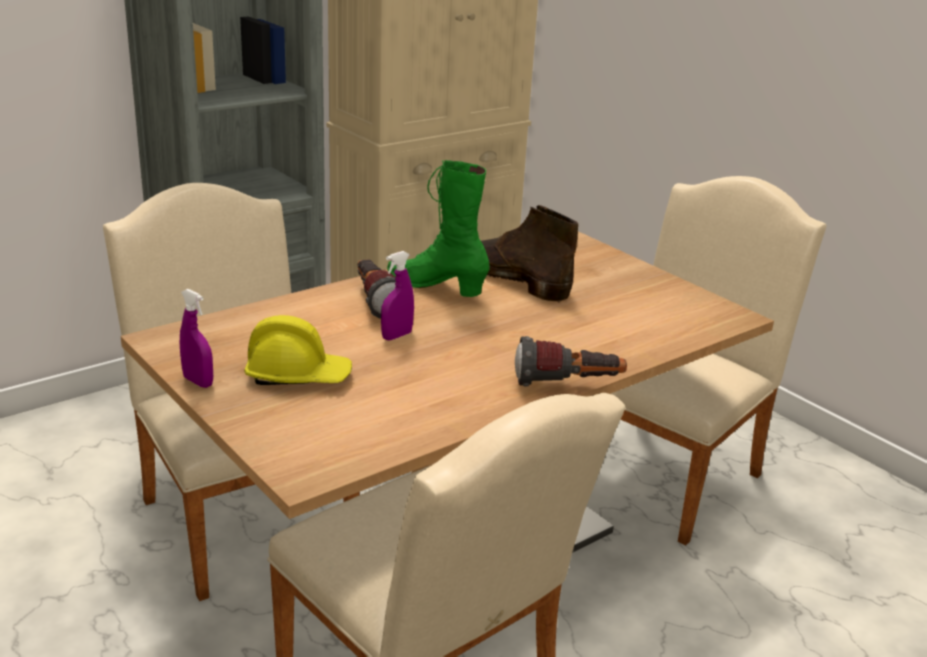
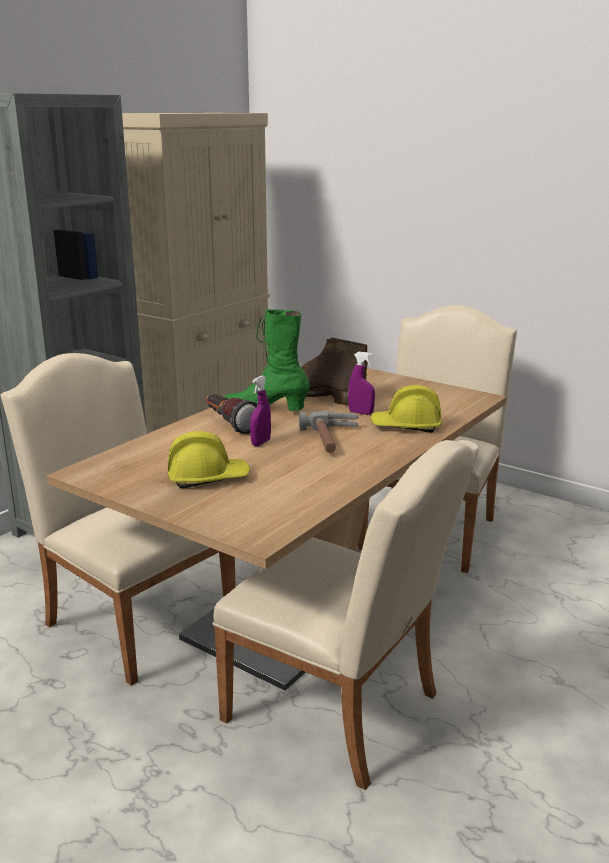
camera: 15 degrees left, 5 degrees down
(198, 382) = (134, 494): purple spray bottle -> purple spray bottle (360, 413)
(490, 348) = (333, 440): none -> hammer
(568, 385) = (403, 453): flashlight -> none
(600, 344) = (406, 426): none -> yellow hard hat

